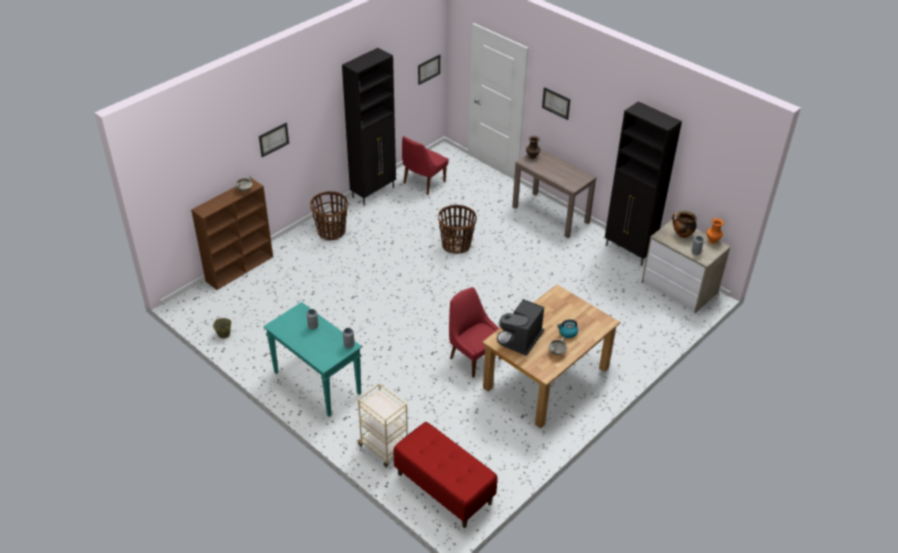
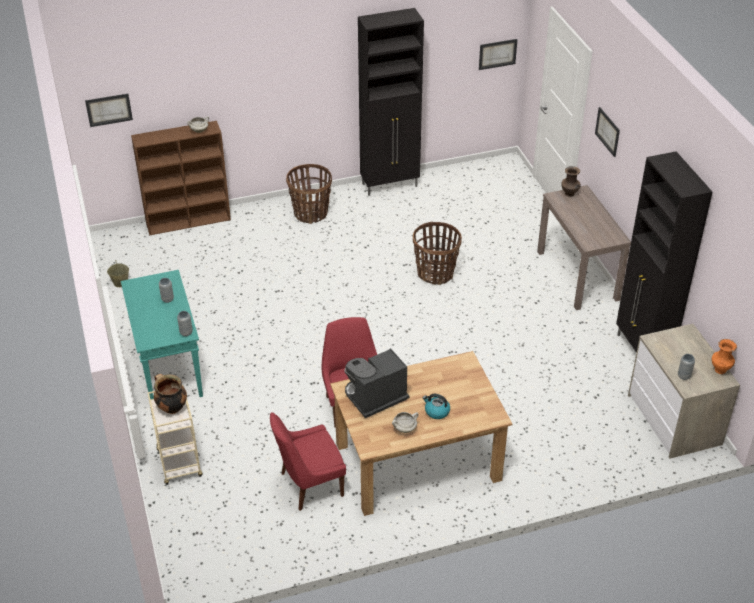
camera: 30 degrees right, 0 degrees up
(273, 139) = (252, 83): picture -> picture (109, 109)
(423, 183) = (453, 192): red chair -> red chair (309, 485)
(443, 488) = (205, 535): red bench -> none
(682, 234) = (684, 347): cooking pot -> cooking pot (171, 407)

